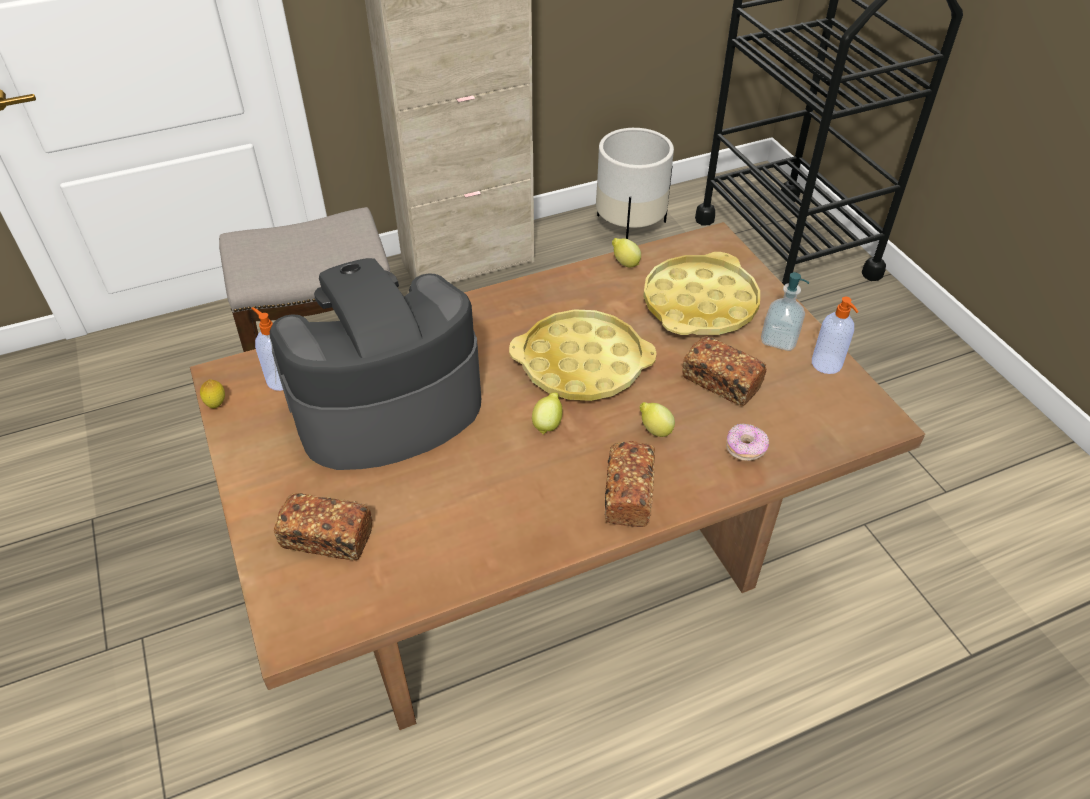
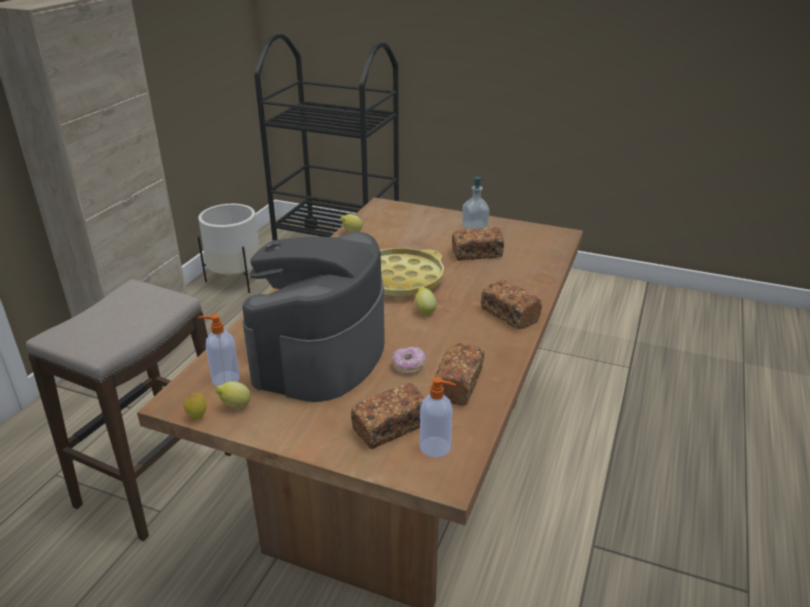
camera: 45 degrees left, 15 degrees down
(448, 540) = (458, 384): none -> bread
(655, 430) = (479, 285): lemon -> lemon (235, 406)
(700, 304) = (417, 231): yellow tray -> none
(745, 448) = (528, 271): donut -> donut (408, 366)
(827, 364) = (509, 226): soap dispenser -> soap dispenser (436, 447)

